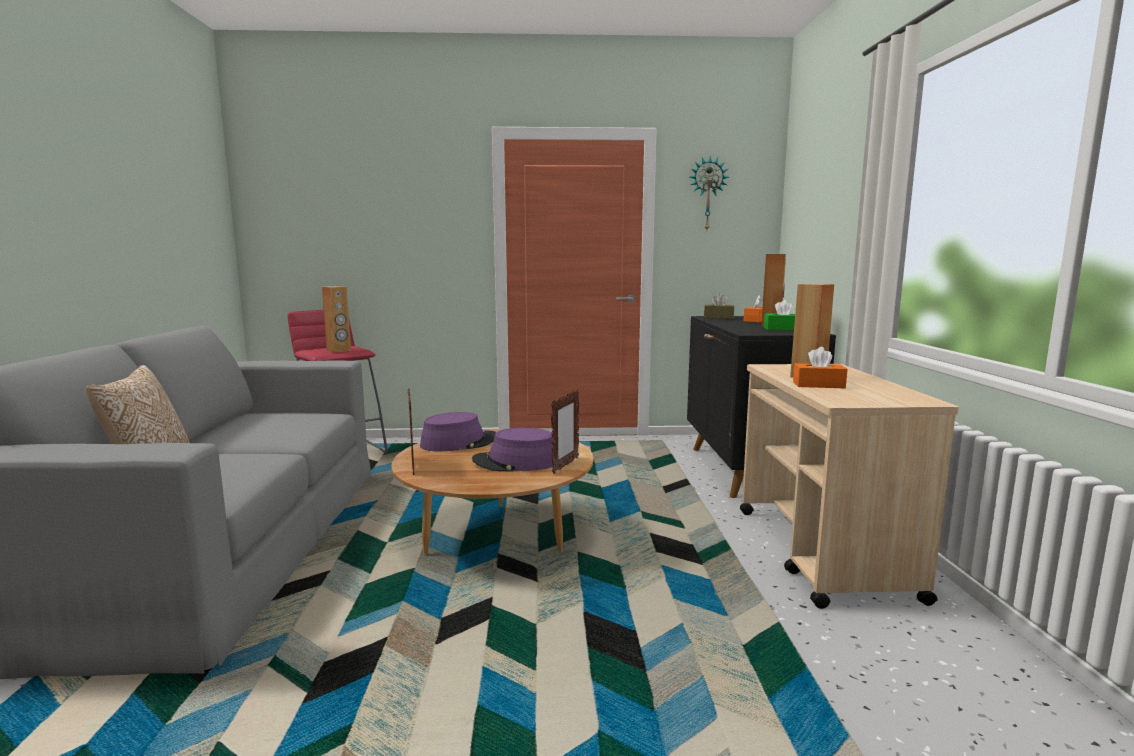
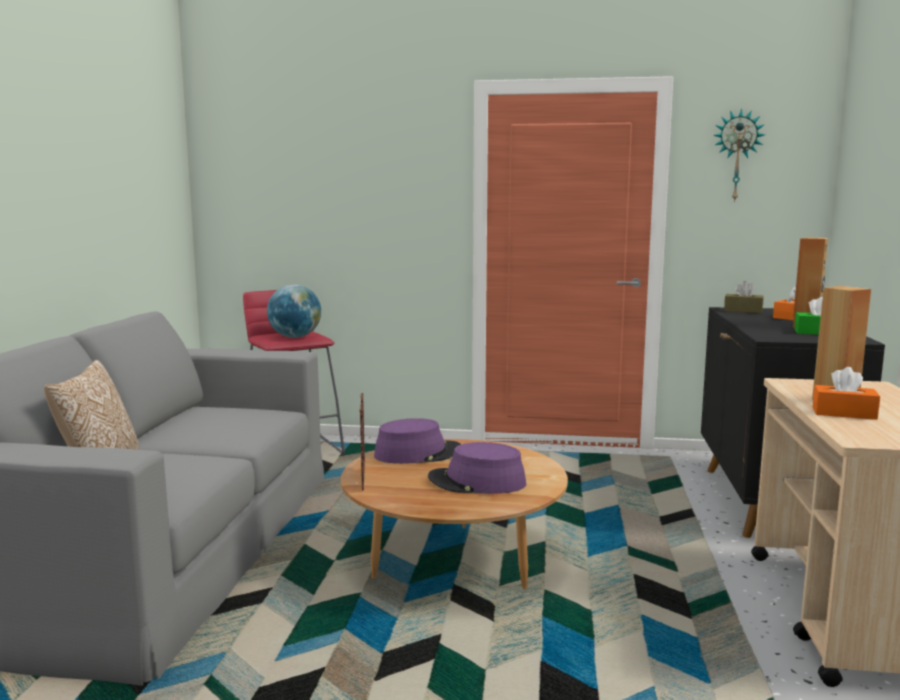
camera: 10 degrees right, 0 degrees up
(339, 350) = (295, 337): brown speaker -> globe
(565, 465) = (532, 490): picture frame -> none

